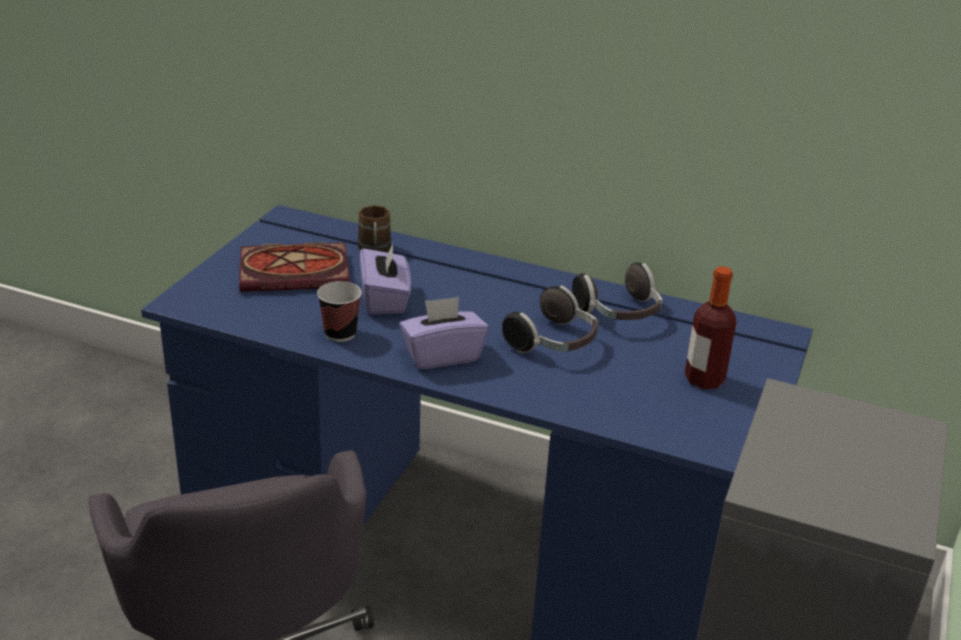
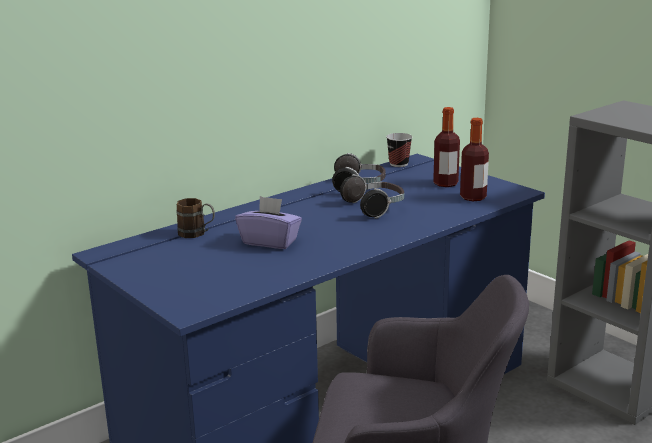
camera: 60 degrees left, 10 degrees down
(297, 271) = (193, 262): book -> none
(340, 333) = (300, 262): cup -> cup (398, 164)
(442, 355) = (359, 238): purple tissue box -> none
(670, 415) = (473, 197): none -> bottle

